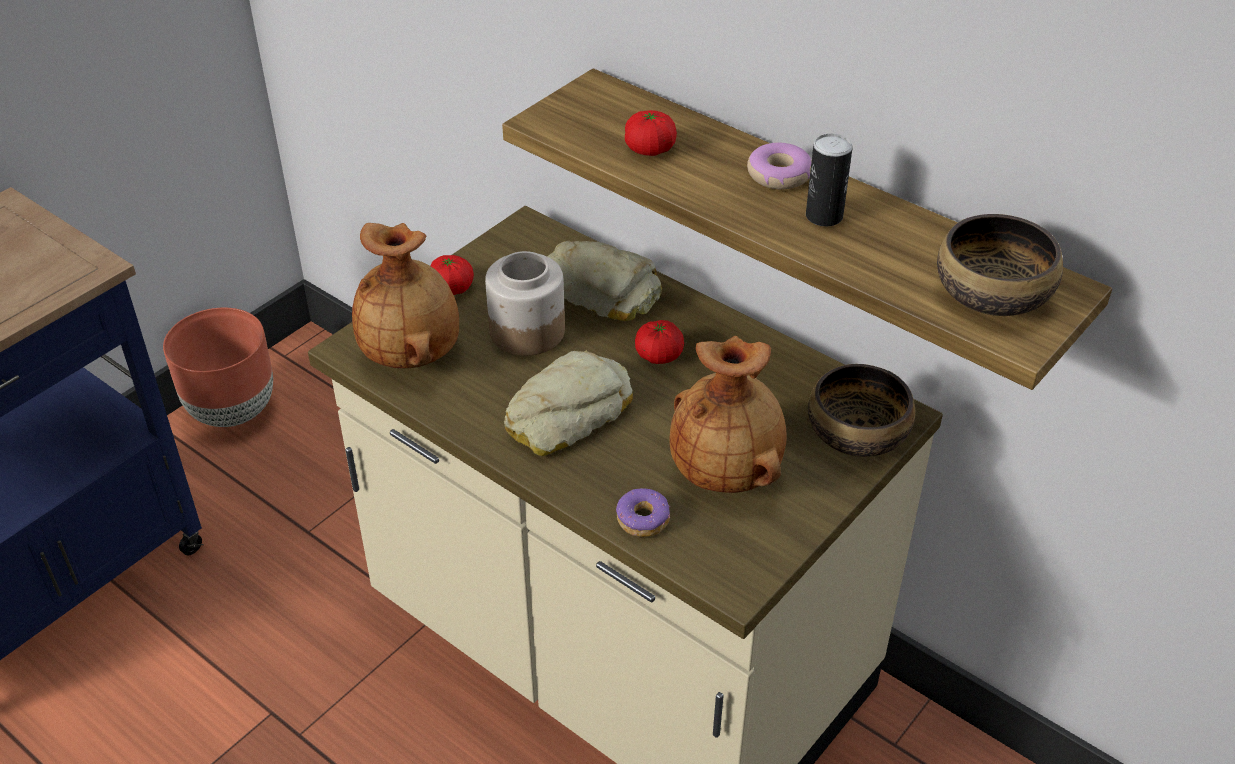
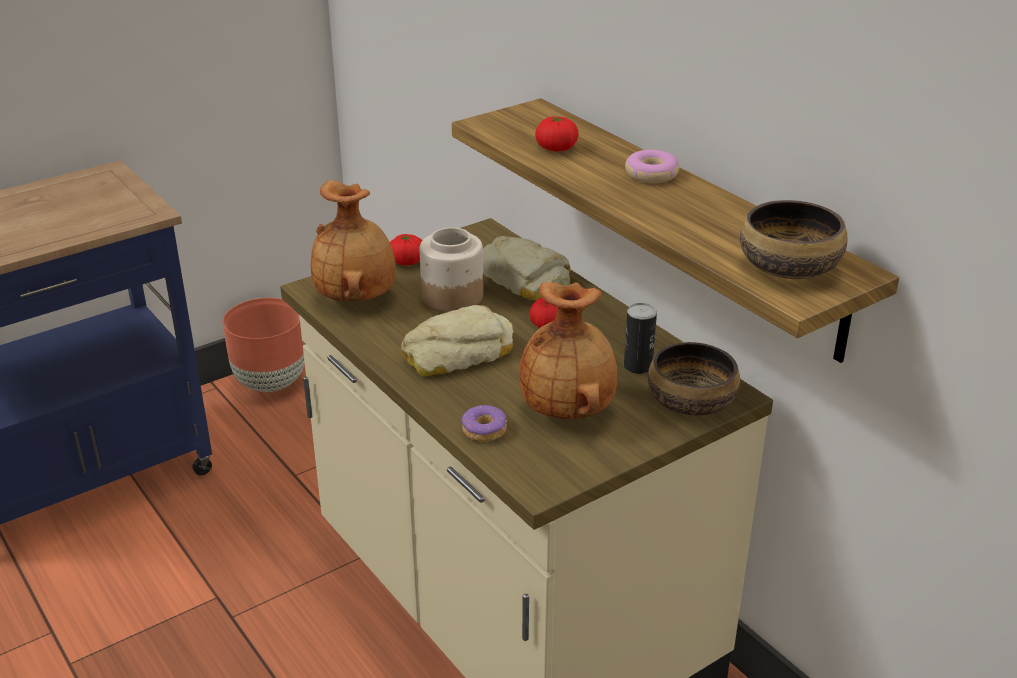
camera: 15 degrees right, 10 degrees down
(824, 216) = (674, 203): can -> can (638, 366)

